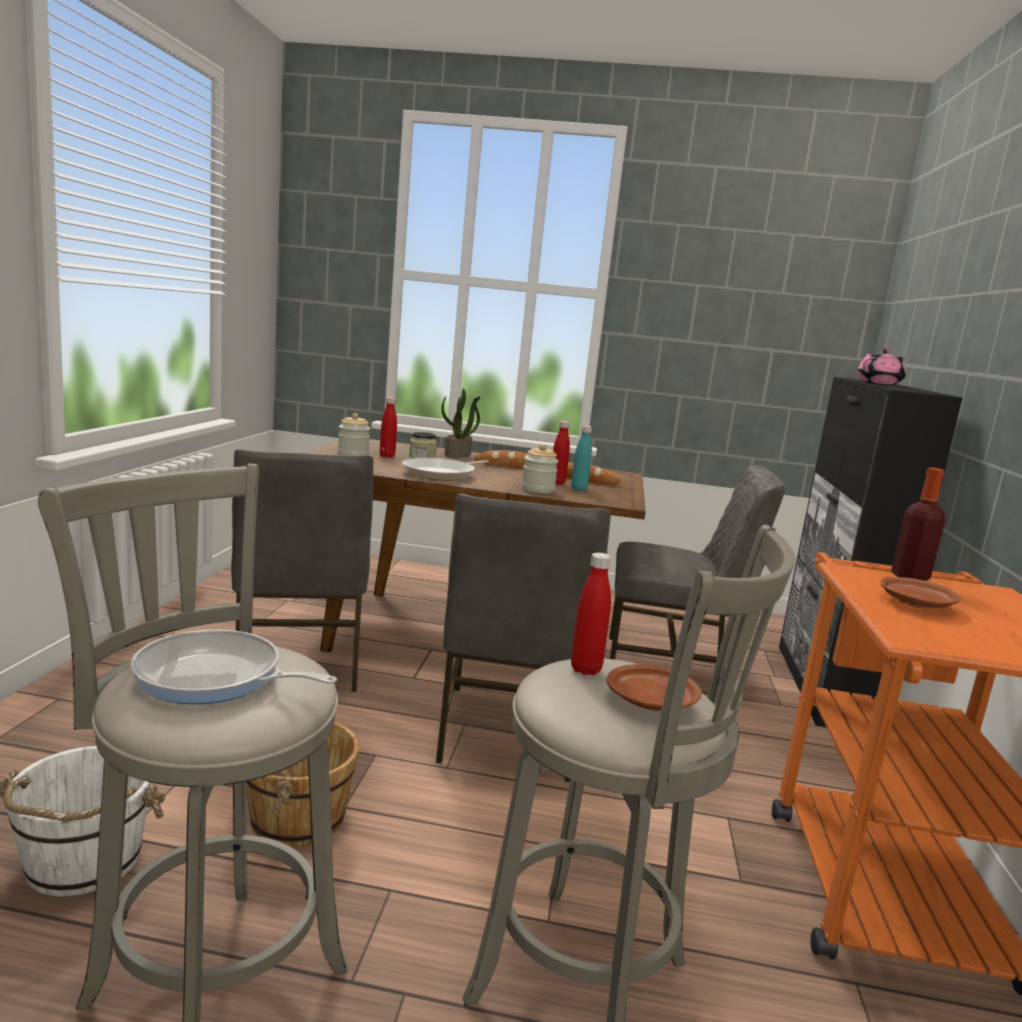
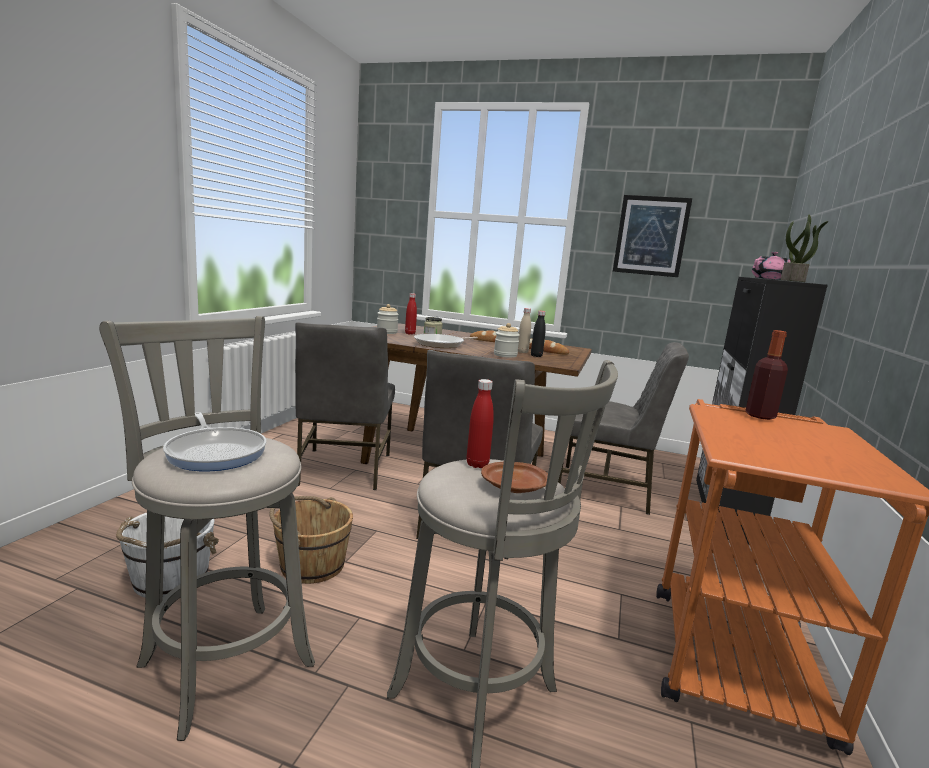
camera: 10 degrees right, 0 degrees up
(215, 677) = (216, 452): frying pan -> frying pan turned 150 degrees counterclockwise
(458, 455) = (461, 334): potted plant -> potted plant (793, 281)
(557, 483) = (522, 352): red bottle -> beige bottle
(578, 489) = (536, 356): turquoise bottle -> black bottle
(711, 315) = (651, 236): none -> picture
(916, 603) = (754, 433): brown plate -> none

